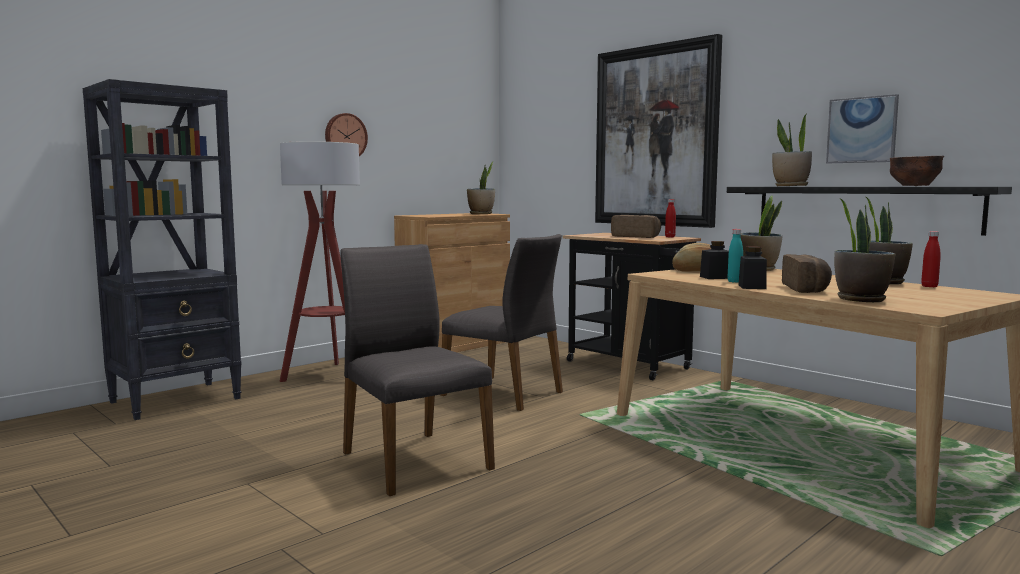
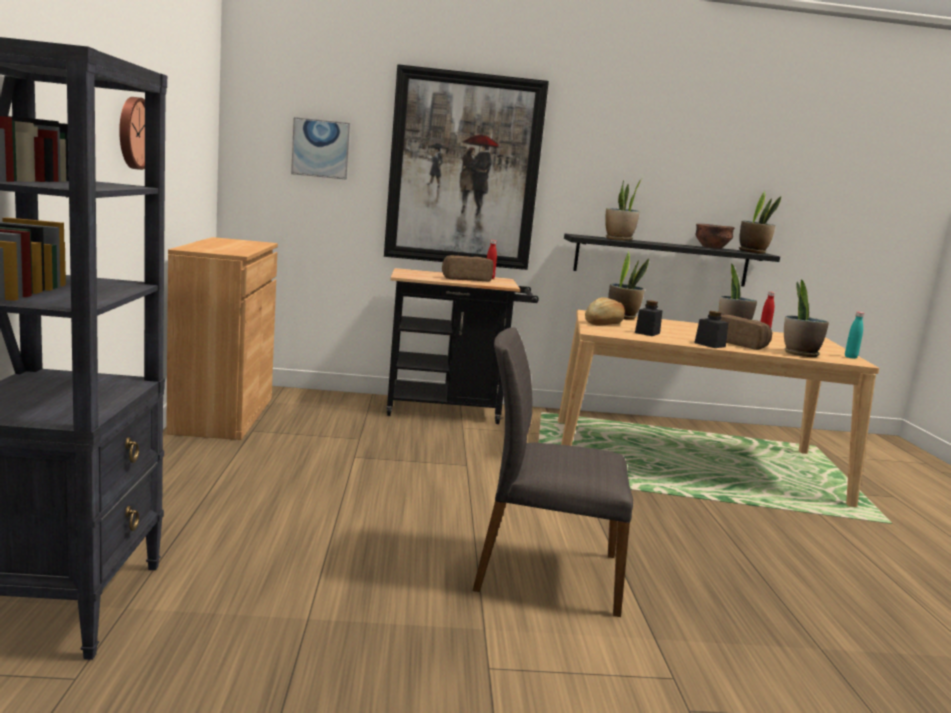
camera: 50 degrees left, 5 degrees up
(327, 375) = (181, 495): floor lamp -> none
(481, 214) = (248, 243): potted plant -> potted plant (753, 252)
(504, 393) = (428, 469): grey chair -> none
(734, 281) = (677, 338): turquoise bottle -> turquoise bottle (850, 357)
(862, 130) = (666, 196): picture -> picture (320, 148)

